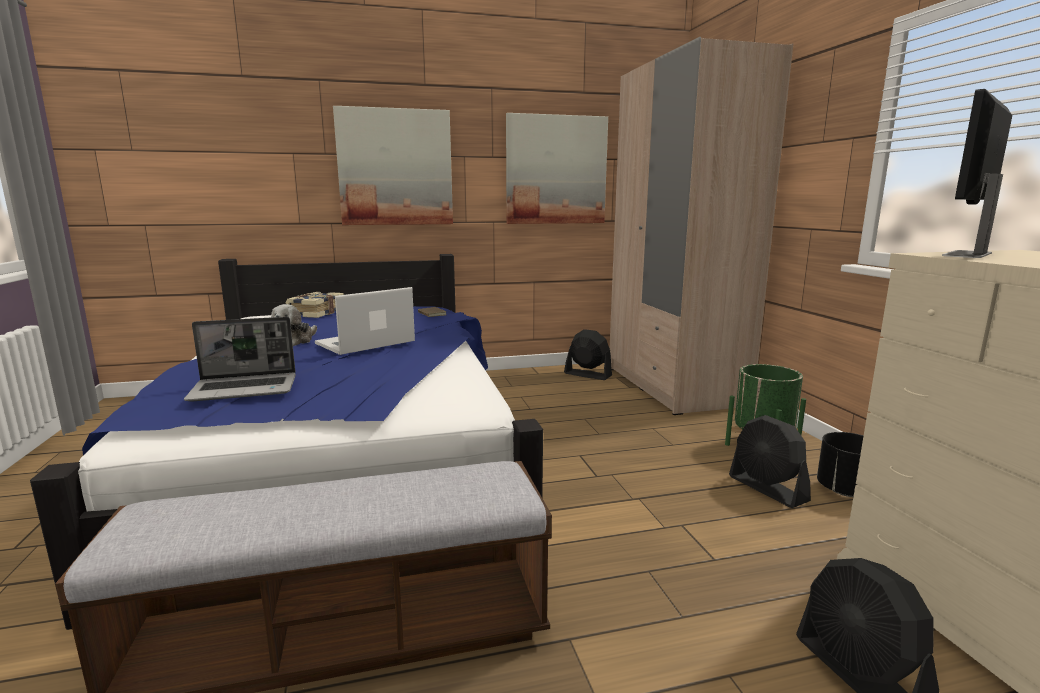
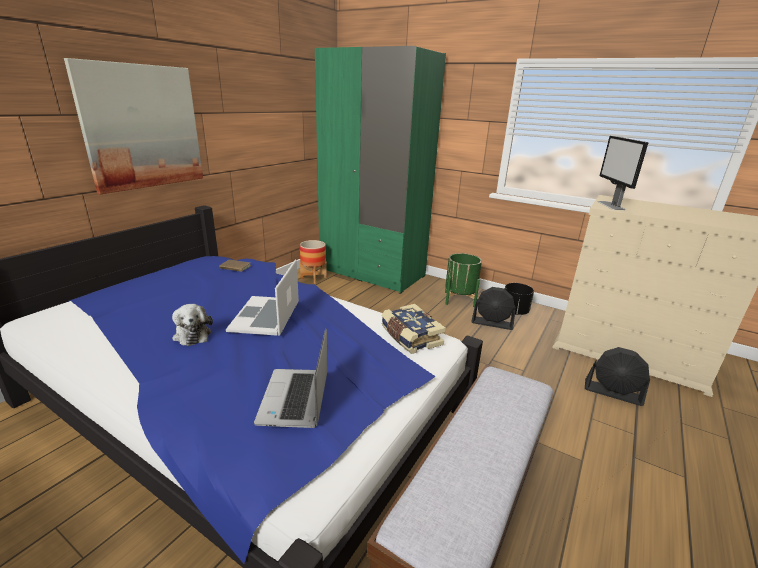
camera: 45 degrees left, 10 degrees up
(246, 389) = (295, 399): laptop -> laptop turned 150 degrees clockwise
(315, 313) = (119, 295): book -> book (410, 337)
(556, 170) = (269, 122): picture -> none
(587, 374) = (313, 278): black fan -> planter
(673, 386) = (372, 273): beige wardrobe -> green wardrobe

